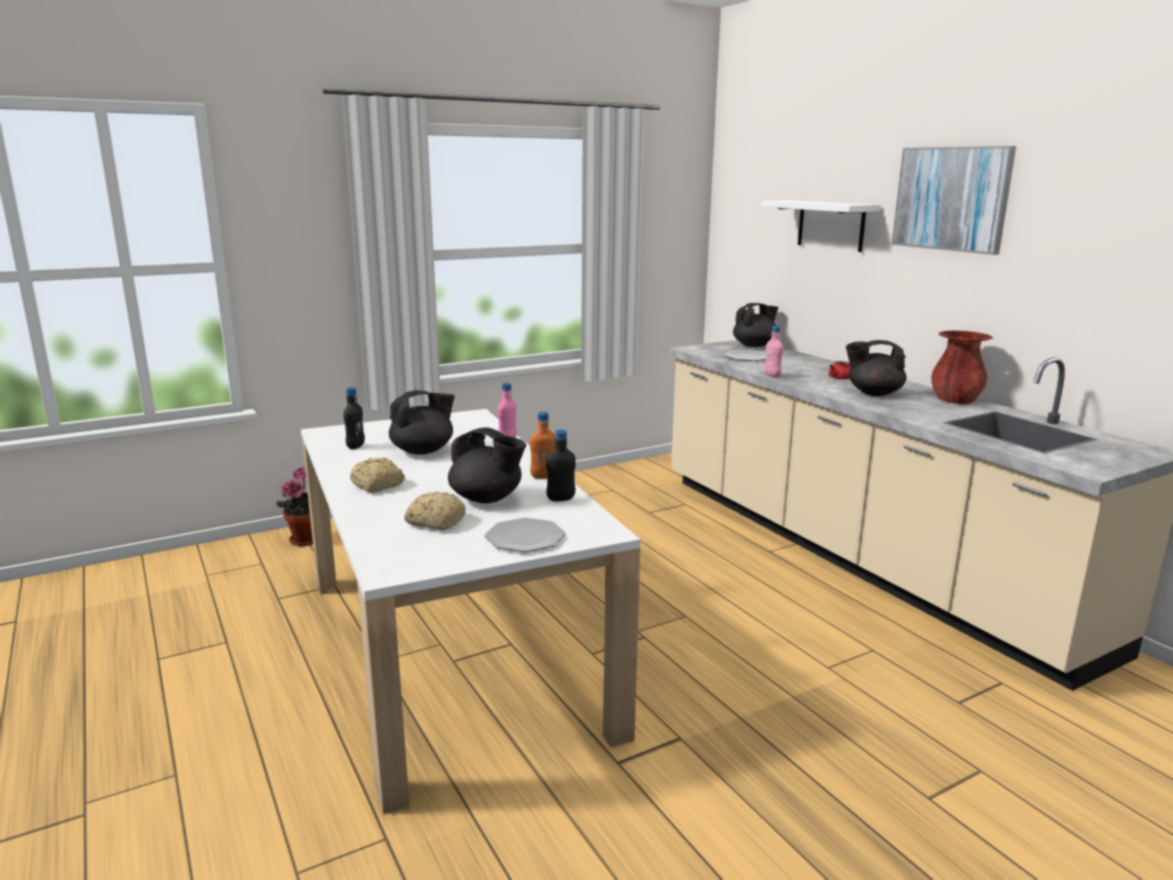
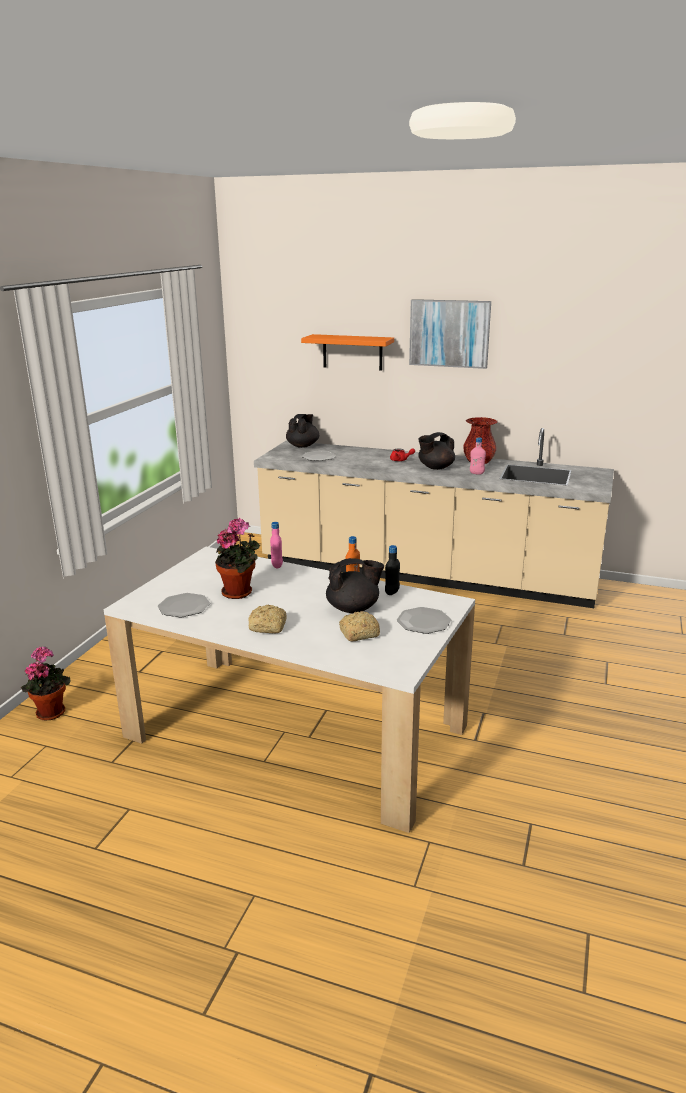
camera: 40 degrees left, 5 degrees up
(355, 446) = (184, 607): black bottle -> plate
(423, 451) = (240, 592): black teapot -> potted plant
(772, 375) = (361, 468): pink bottle -> pink bottle (476, 473)
(831, 225) = (352, 352): white shelf -> orange shelf

